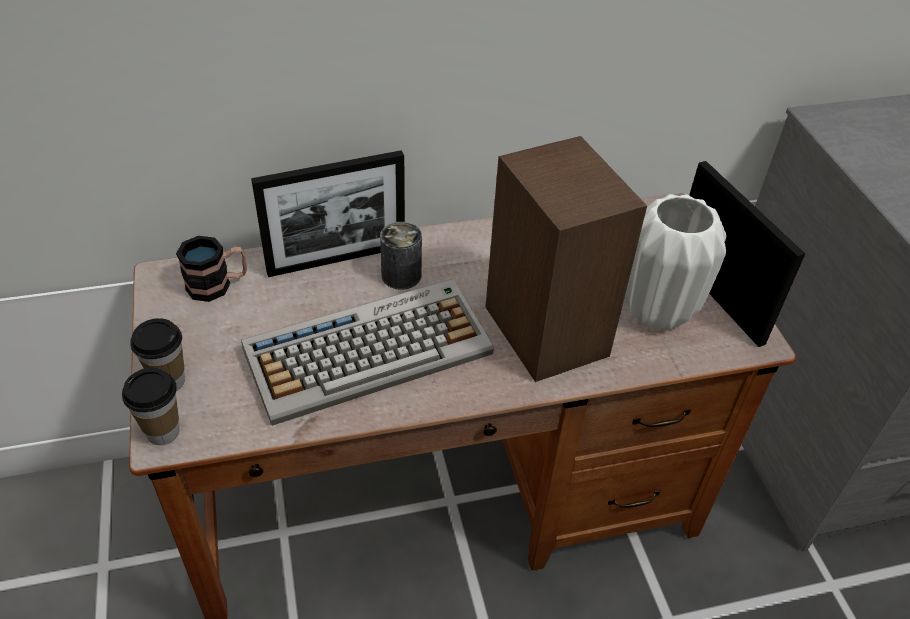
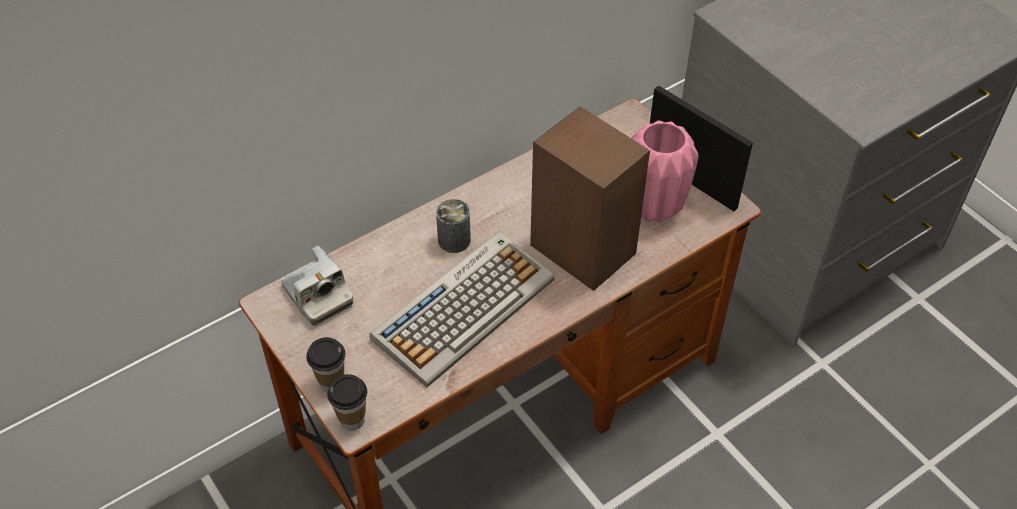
camera: 20 degrees left, 5 degrees up
(218, 285) = (317, 295): mug -> camera
(337, 259) = (397, 243): picture frame -> none
(657, 312) = (654, 207): white vase -> pink vase

